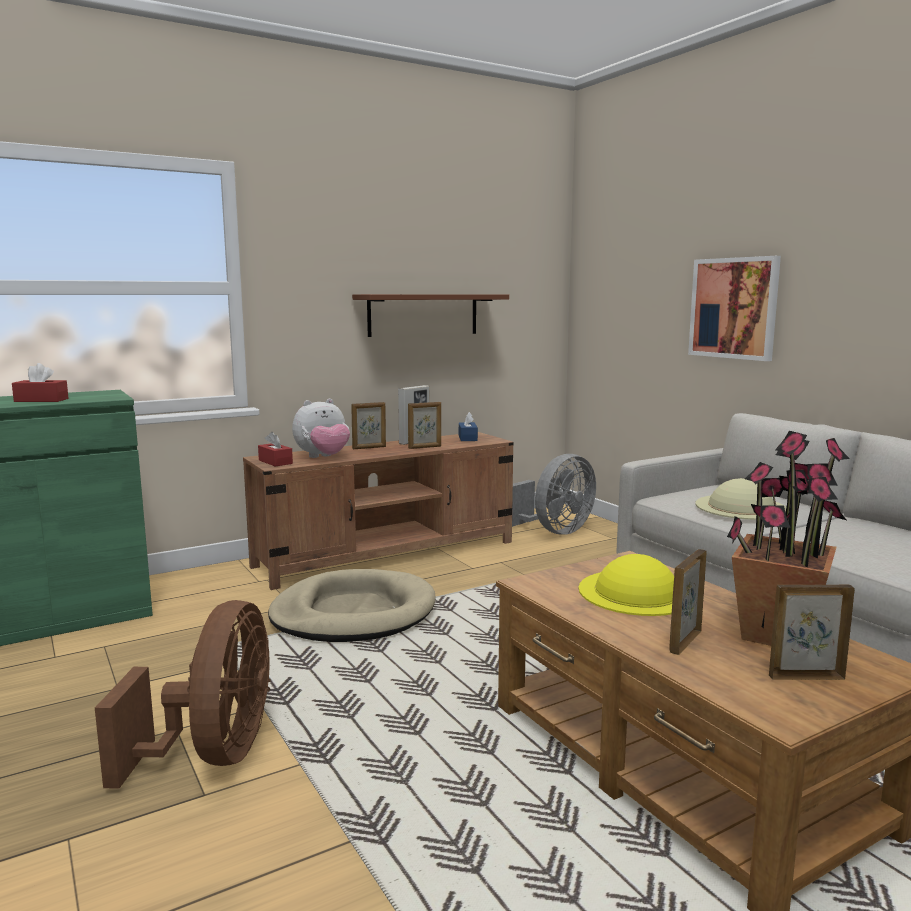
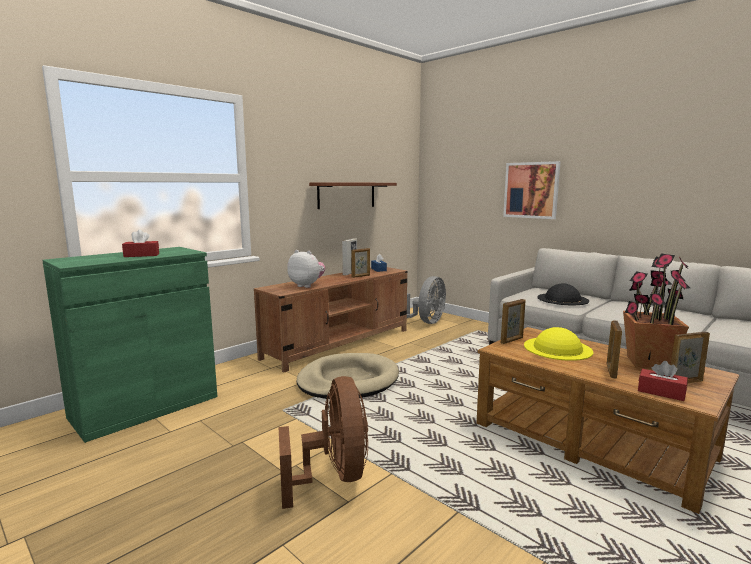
camera: 15 degrees left, 0 degrees up
(275, 462) = (280, 290): red tissue box -> red tissue box (661, 392)
(323, 457) = (307, 285): plush toy -> plush toy turned 105 degrees counterclockwise
(369, 448) = (327, 278): picture frame -> picture frame (512, 340)
(741, 507) = (562, 299): beige hat -> black hat

